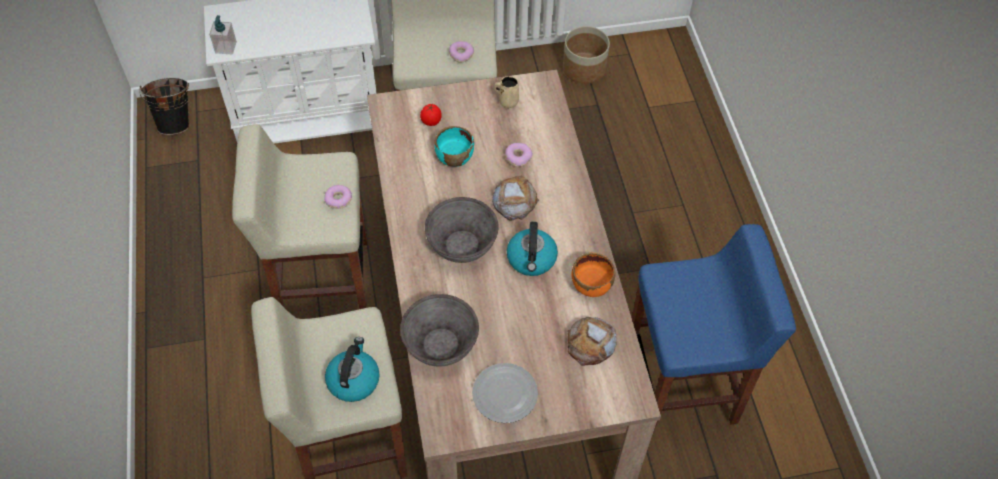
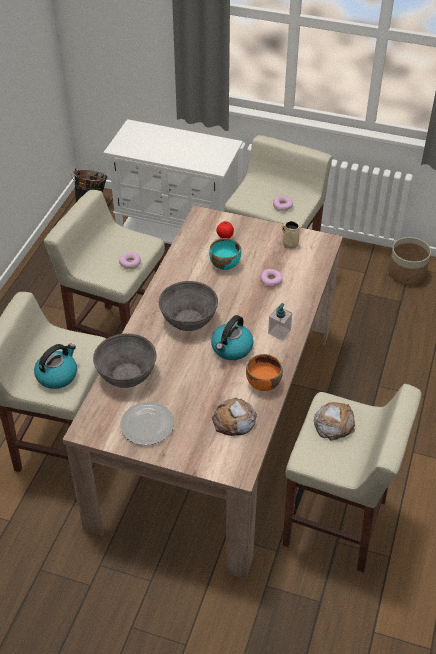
camera: 30 degrees right, 10 degrees down
(226, 47) = (122, 147): soap dispenser -> soap dispenser (279, 332)
(514, 200) = (247, 307): bread -> bread (334, 423)
(682, 384) = (337, 523): blue stool -> beige stool

